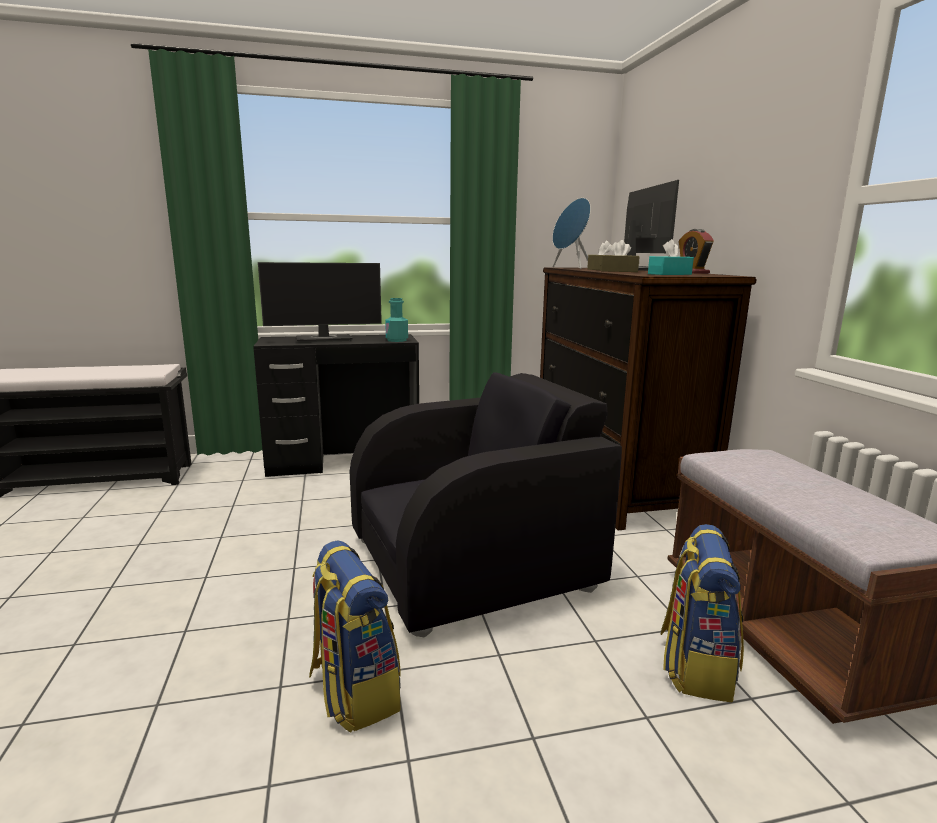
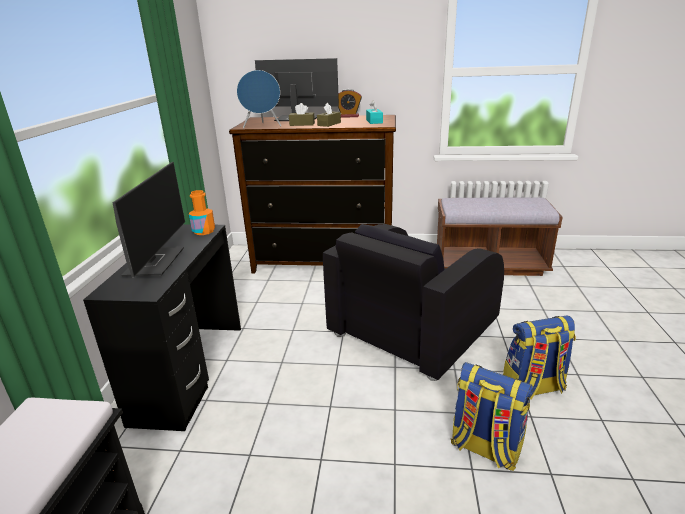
camera: 70 degrees left, 10 degrees up
(397, 340) = (204, 231): turquoise bottle -> orange bottle
(473, 563) = (412, 329): black armchair -> black armchair turned 135 degrees counterclockwise
(695, 665) = (511, 290): backpack -> backpack (484, 448)

